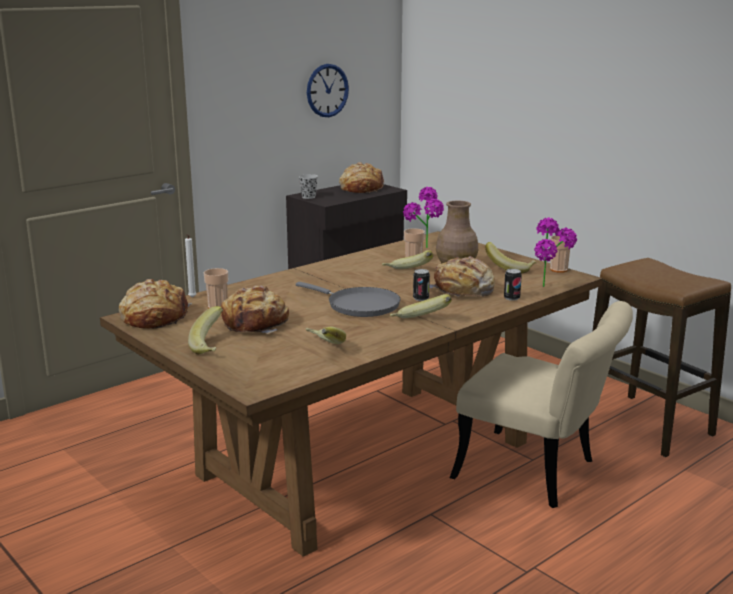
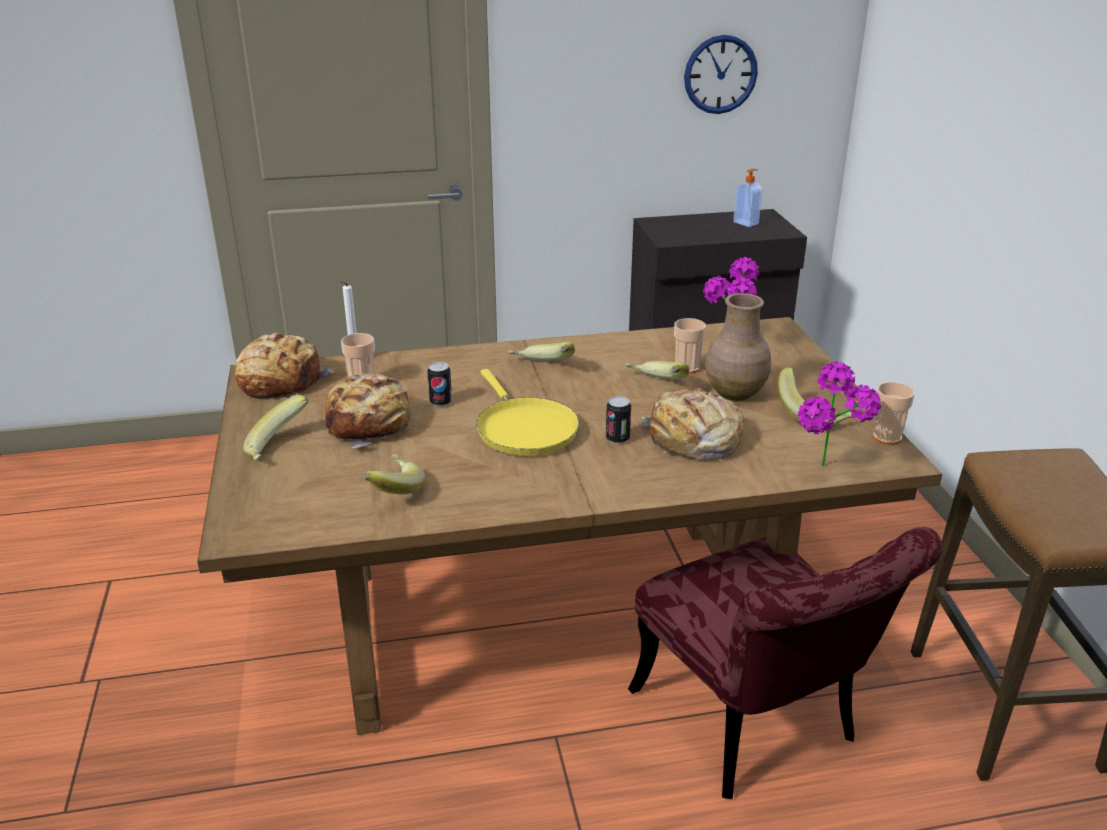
camera: 30 degrees right, 10 degrees up
(308, 197) = (657, 226): black cup -> none
(359, 305) = (524, 428): grey frying pan -> yellow frying pan
(361, 188) = (746, 223): bread -> soap dispenser
(420, 322) = (564, 483): banana -> banana (541, 368)
(511, 298) = (746, 475): can -> can (440, 402)
(538, 473) = (756, 729): beige chair -> red chair

